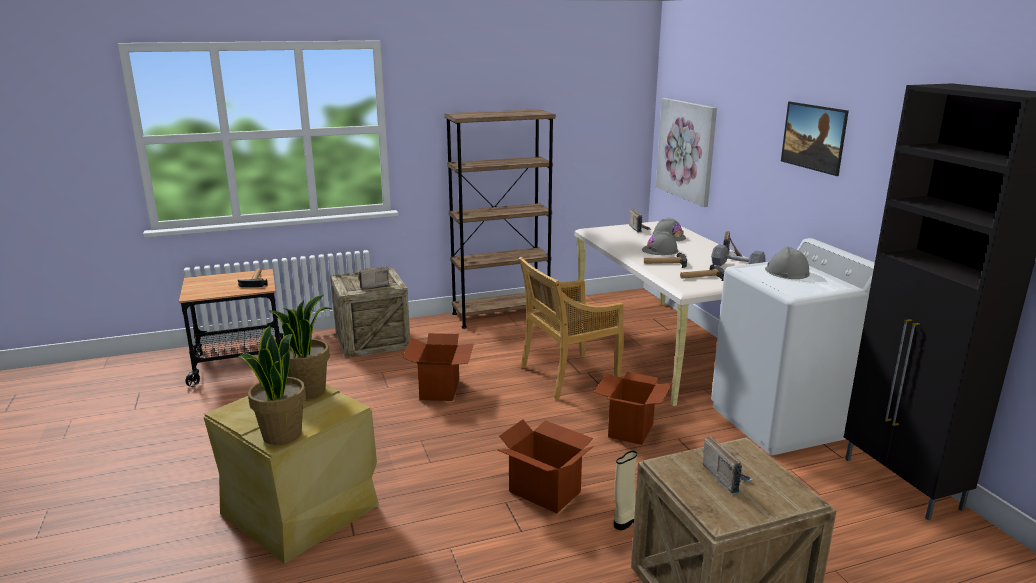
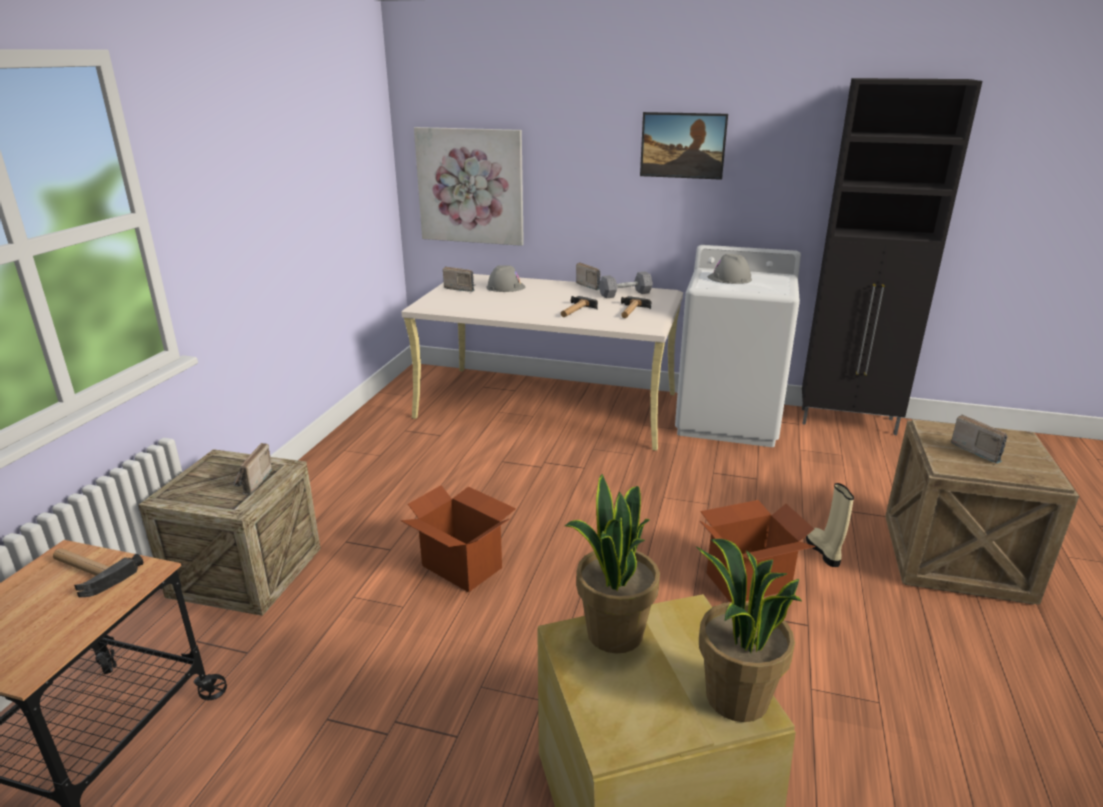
camera: 55 degrees left, 5 degrees up
(501, 315) = (338, 454): brown bookcase -> none
(568, 375) = (537, 475): beige chair -> none
(630, 430) = (677, 488): cardboard box -> none
(660, 250) = (537, 301): grey hard hat -> none
(726, 477) = (977, 450): radio -> radio turned 45 degrees clockwise

